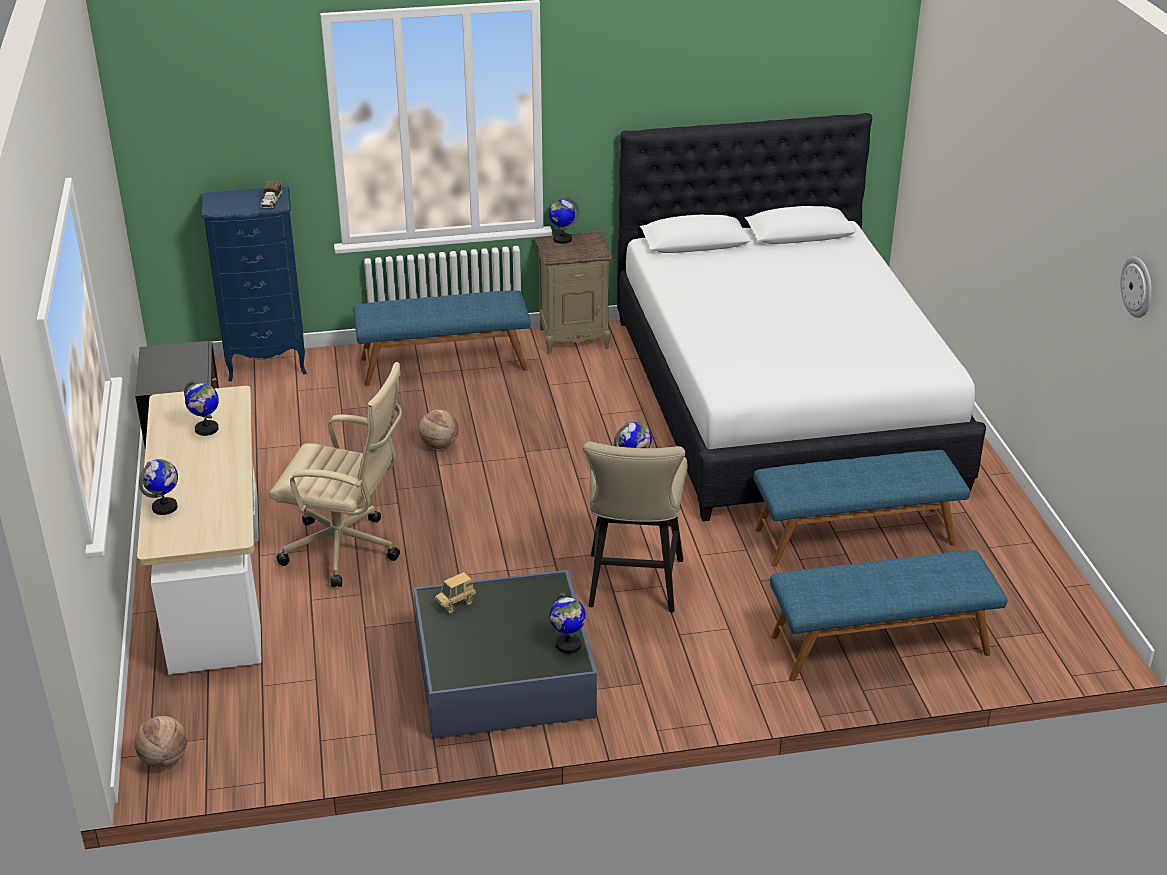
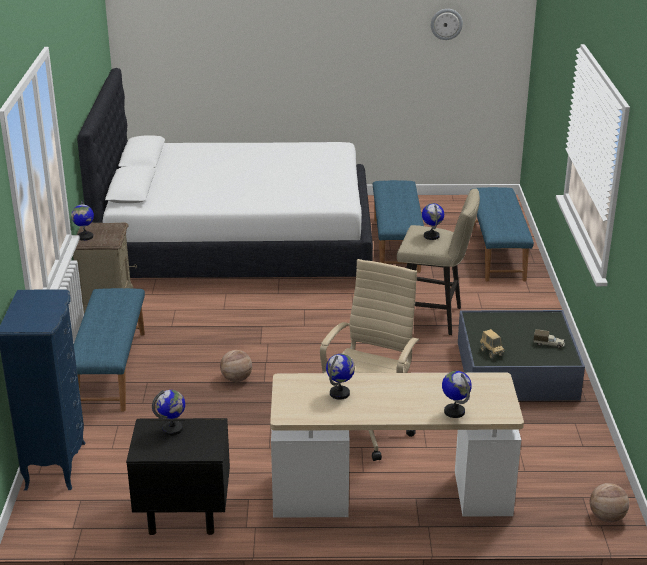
camera: 80 degrees left, 5 degrees down
(271, 203) = (50, 297): toy truck -> toy truck (548, 344)
(568, 645) = (537, 316): globe -> globe (172, 429)

